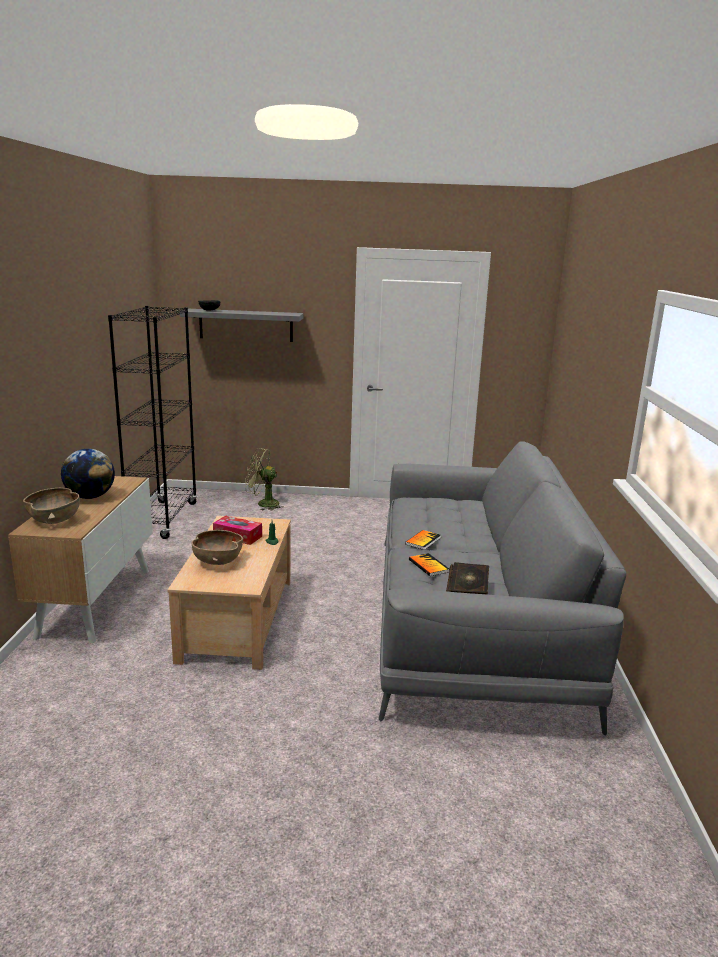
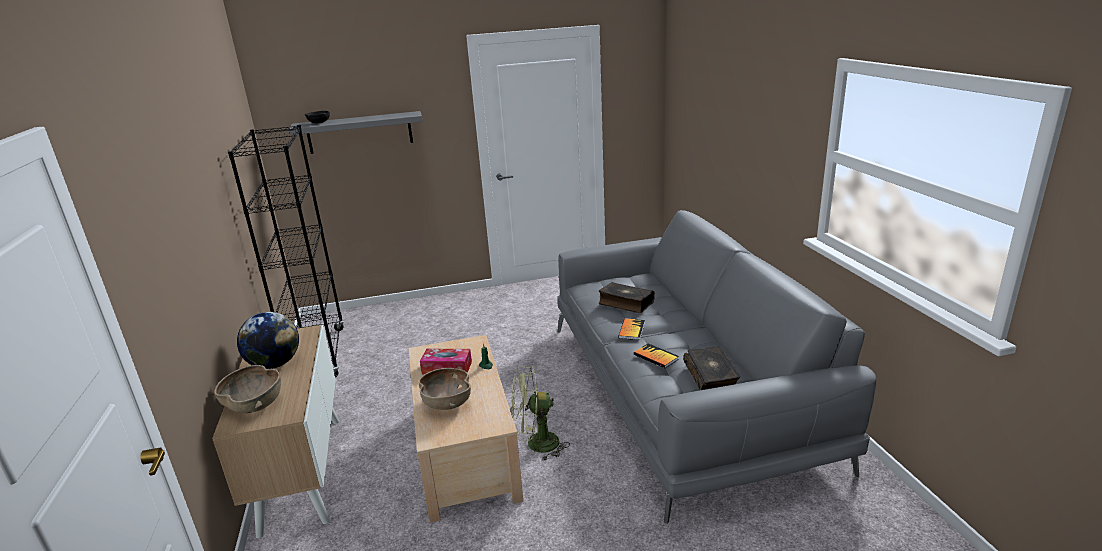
camera: 15 degrees left, 5 degrees up
(263, 504) = (413, 313): green fan -> green fan (536, 445)
(435, 519) = (625, 303): none -> book

